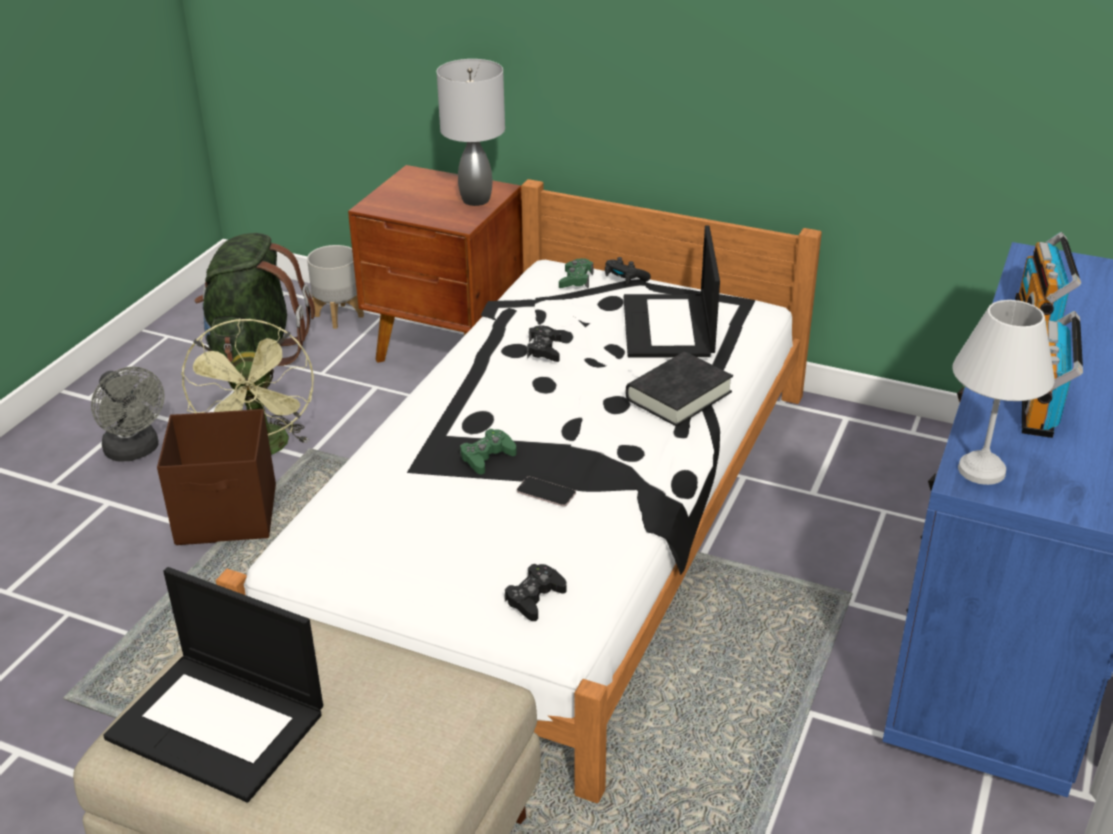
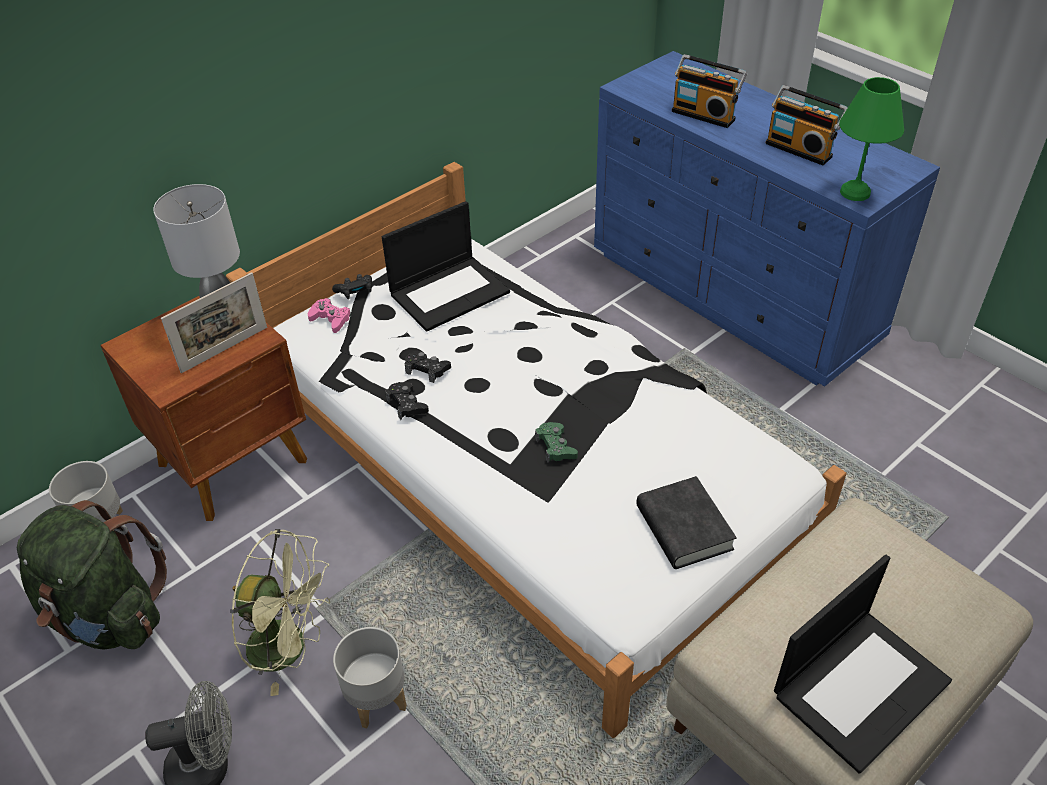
camera: 65 degrees left, 10 degrees up
(228, 515) = (377, 699): brown storage box -> grey planter
(435, 213) = (224, 349): none -> picture frame
(534, 598) = (742, 470): black game controller -> black game controller (407, 405)
(546, 492) = (622, 426): phone -> none
(576, 280) = (330, 319): green game controller -> pink game controller
(669, 327) = (450, 292): laptop -> laptop turned 60 degrees counterclockwise
(678, 395) = (545, 318): black book -> black book (684, 528)
(983, 471) = (856, 192): white table lamp -> green table lamp

